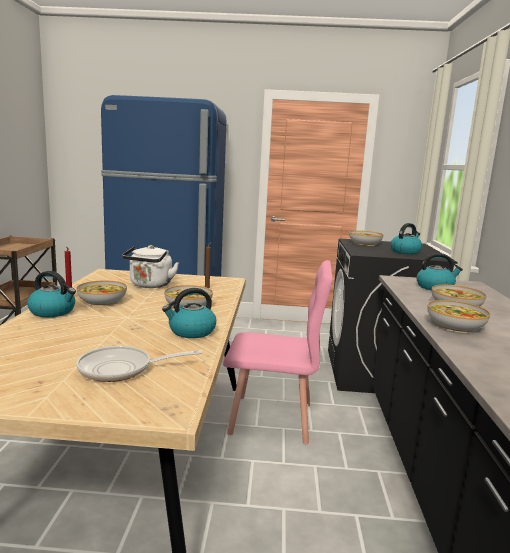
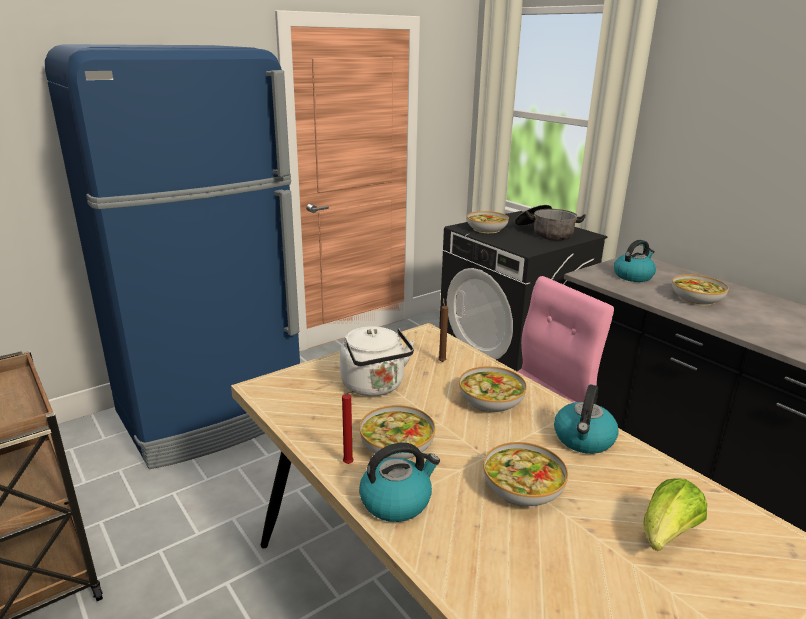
camera: 40 degrees left, 10 degrees up
(122, 369) = (667, 535): frying pan -> lettuce
(405, 252) = (545, 233): kettle -> cooking pot
(455, 326) = (748, 326): bowl -> bowl (523, 488)

